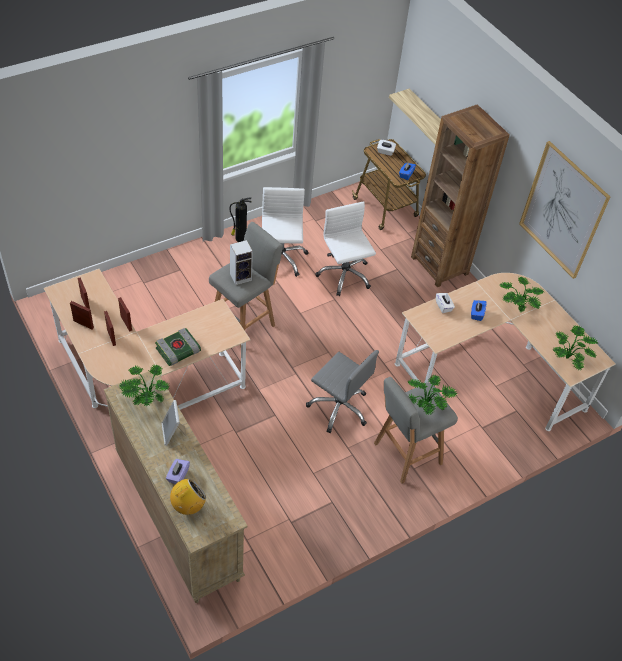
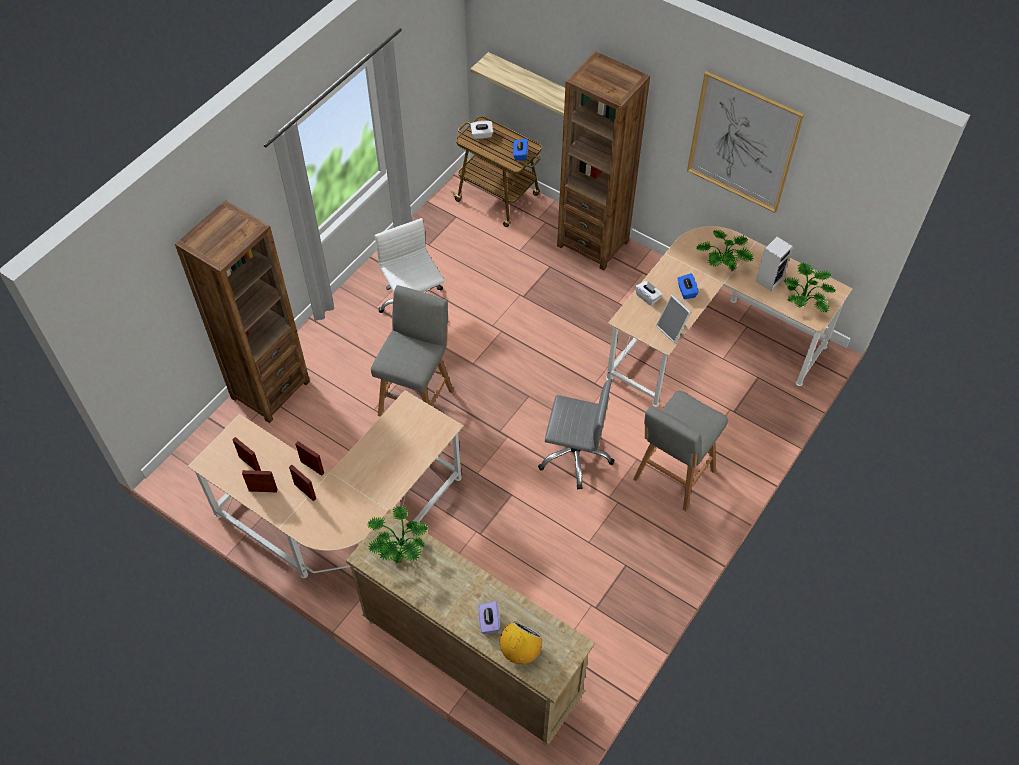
camera: 20 degrees left, 5 degrees up
(146, 273) = (270, 389): none -> brown bookcase
(173, 433) = (454, 576): picture frame -> picture frame (672, 330)
(178, 351) = (391, 475): book -> none
(240, 239) = (355, 302): fire extinguisher -> none
(241, 276) = (409, 354): speaker -> speaker (769, 279)
(344, 275) = (496, 298): white office chair -> none
(426, 406) = (691, 420): potted plant -> none

